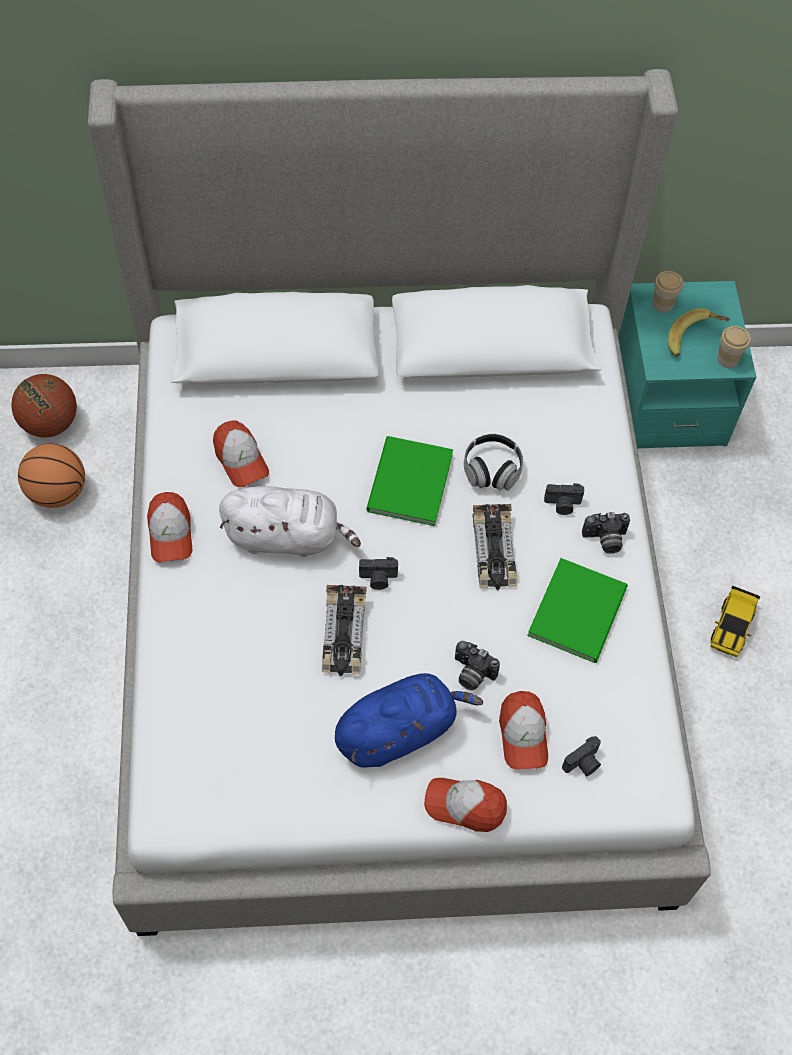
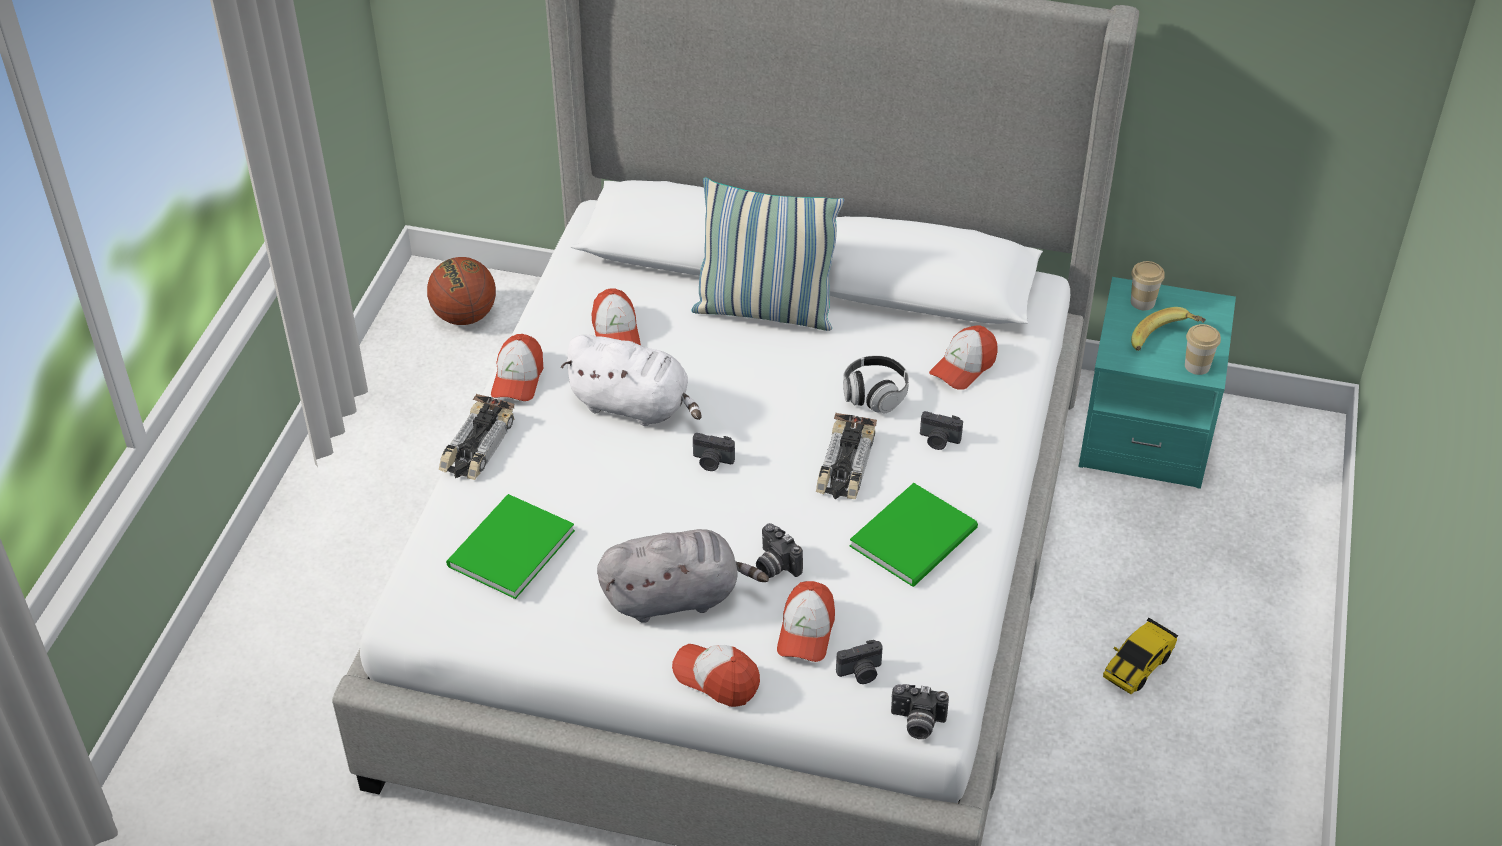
camera: 20 degrees right, 15 degrees down
(57, 492) = (446, 378): basketball -> none
(343, 635) = (654, 500): toy car -> toy car (477, 446)
(365, 403) = (765, 311): none -> pillow
(399, 730) = (676, 597): blue plush toy -> grey plush toy
(407, 484) = (778, 387): green book -> green book (507, 549)
(556, 422) = (963, 367): none -> cap
(605, 540) = (972, 481): camera -> camera (917, 723)

